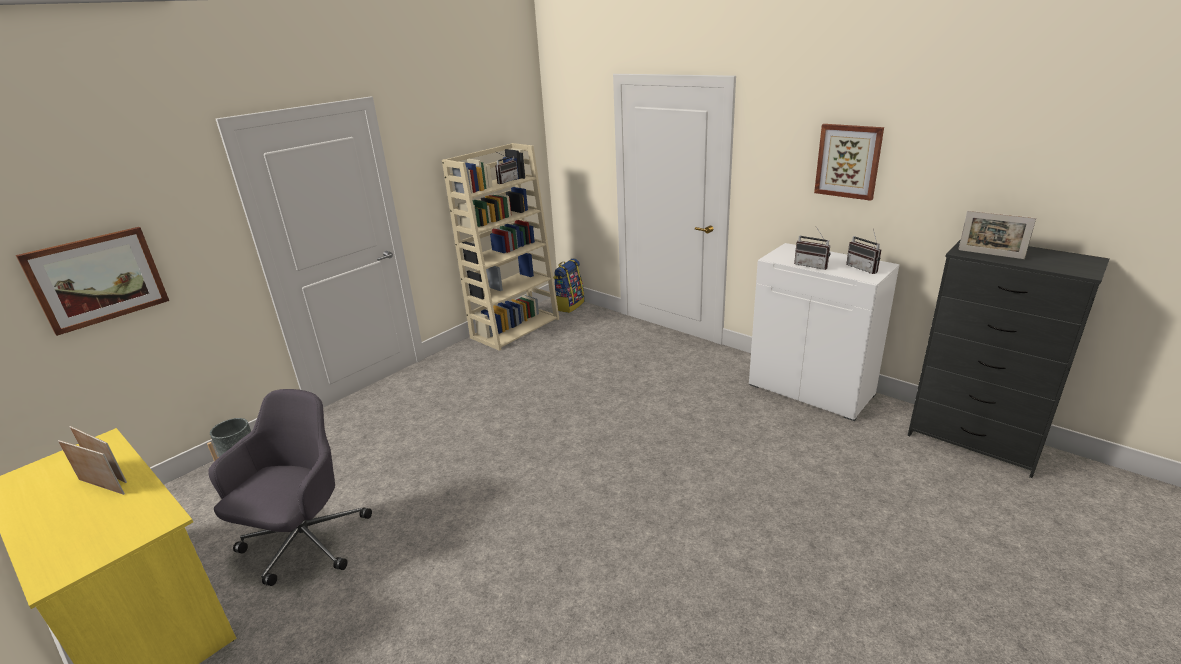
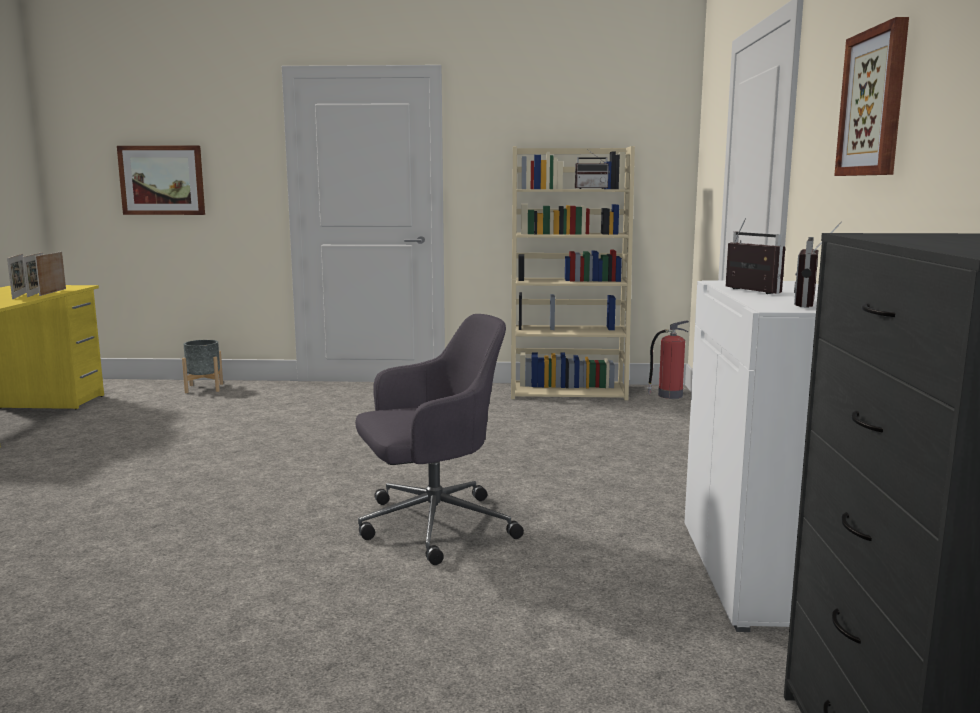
camera: 50 degrees right, 15 degrees down
(304, 544) = (122, 432): grey office chair -> grey office chair (432, 526)
(569, 305) = (668, 395): backpack -> fire extinguisher
(812, 265) = (746, 291): radio -> radio turned 150 degrees clockwise
(990, 254) = (905, 237): picture frame -> picture frame (53, 292)

